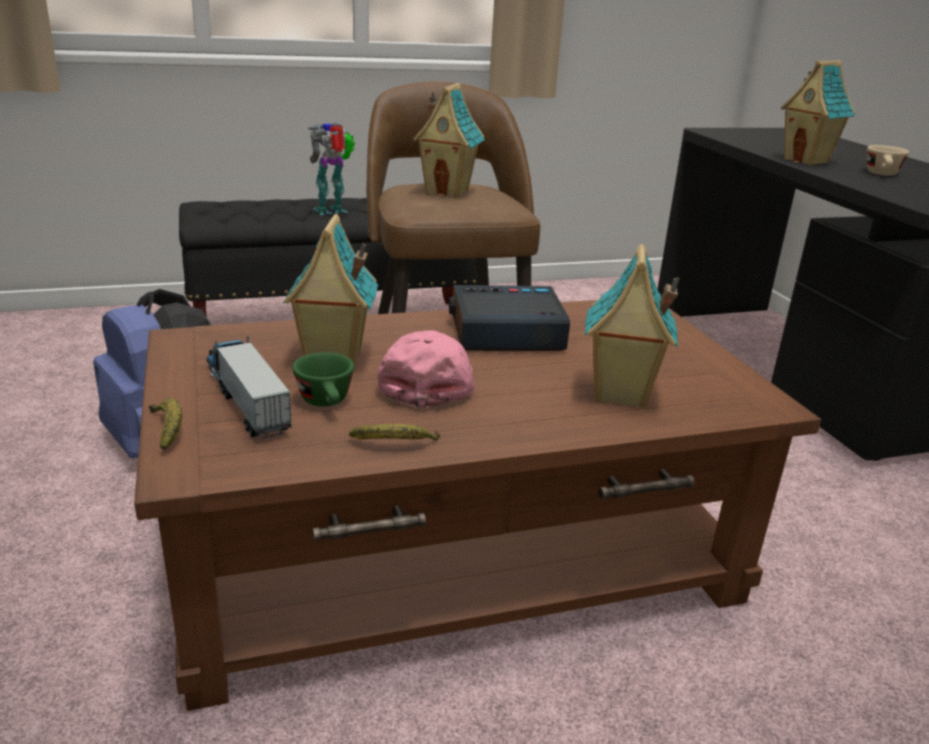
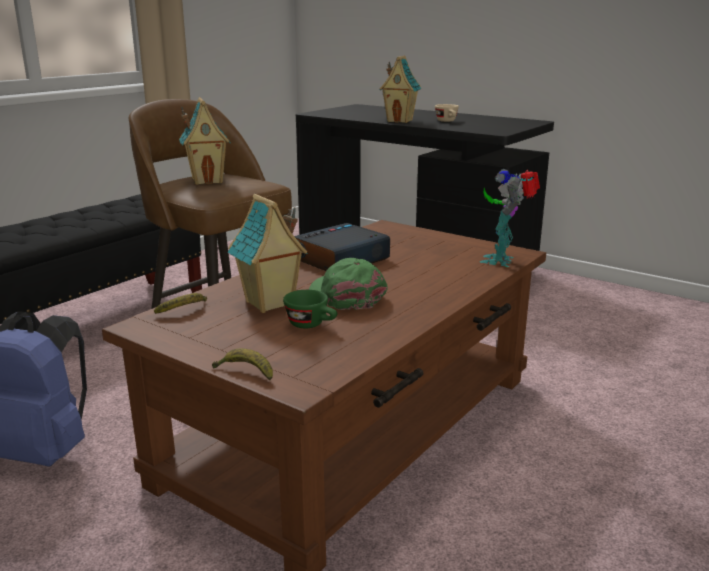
camera: 35 degrees left, 5 degrees down
(245, 399) = (259, 340): toy truck -> none
(332, 211) = (74, 223): toy robot -> toy robot (502, 260)
(395, 445) = (389, 330): banana -> banana (184, 310)
(428, 381) = (346, 295): pink cap -> green cap
(619, 395) = (450, 270): toy house -> none

